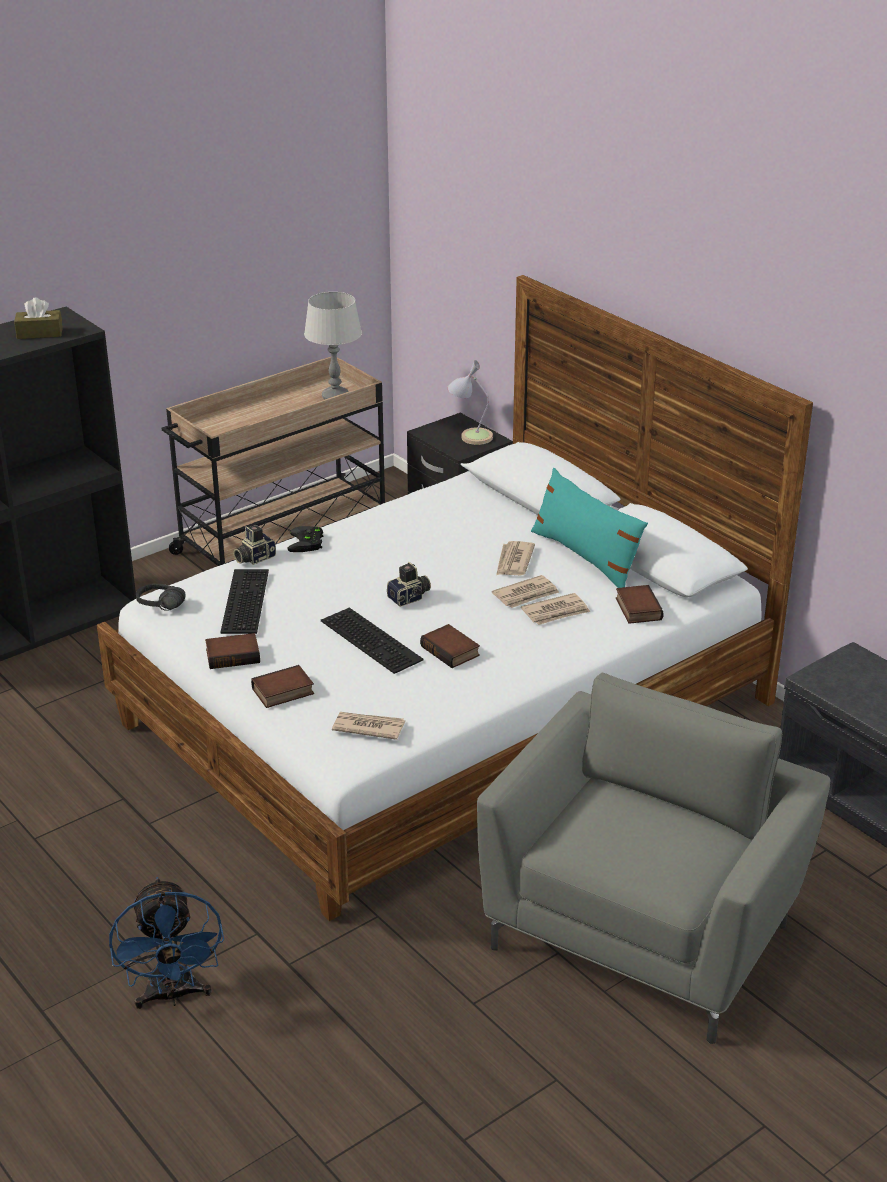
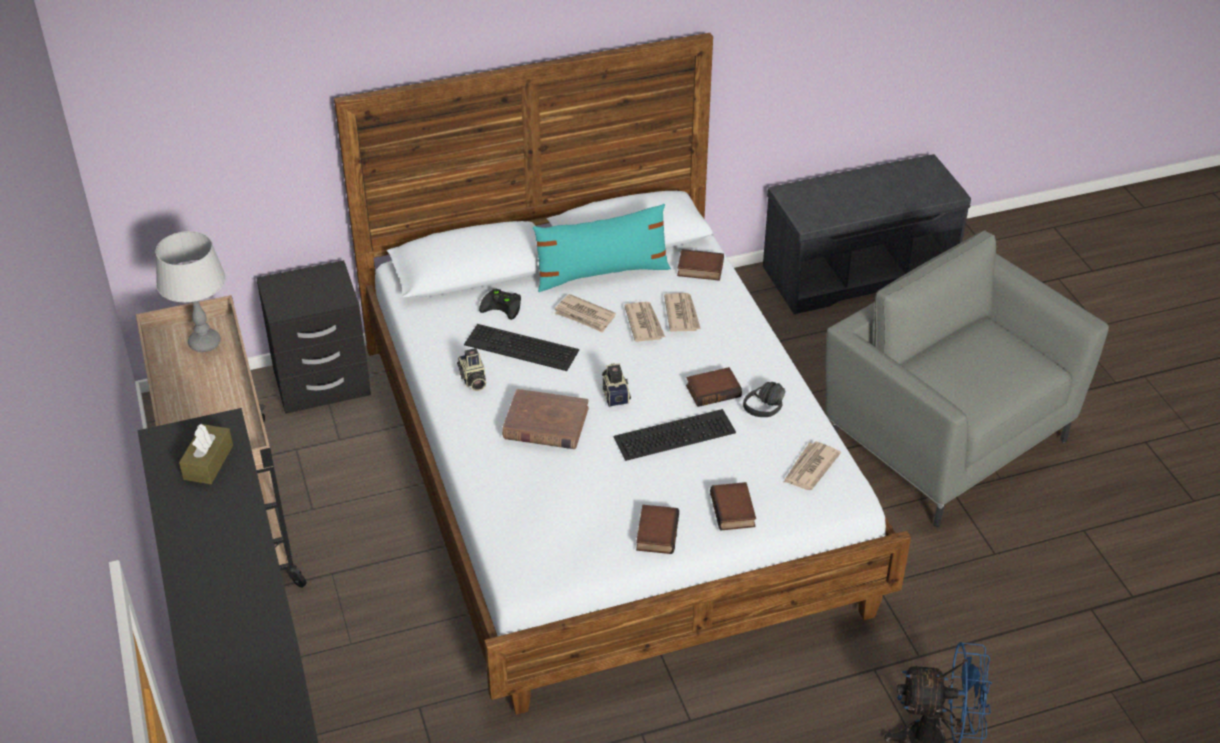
camera: 70 degrees left, 10 degrees up
(158, 608) = (541, 573): black headphones -> black headphones (771, 410)
(243, 600) = (564, 505): keyboard -> keyboard (519, 348)
(254, 558) = (479, 483): camera -> camera (472, 380)
(307, 543) = (472, 439): black game controller -> black game controller (503, 306)
(345, 570) = (545, 423): none -> brown book
(470, 436) = (313, 283): table lamp -> none

